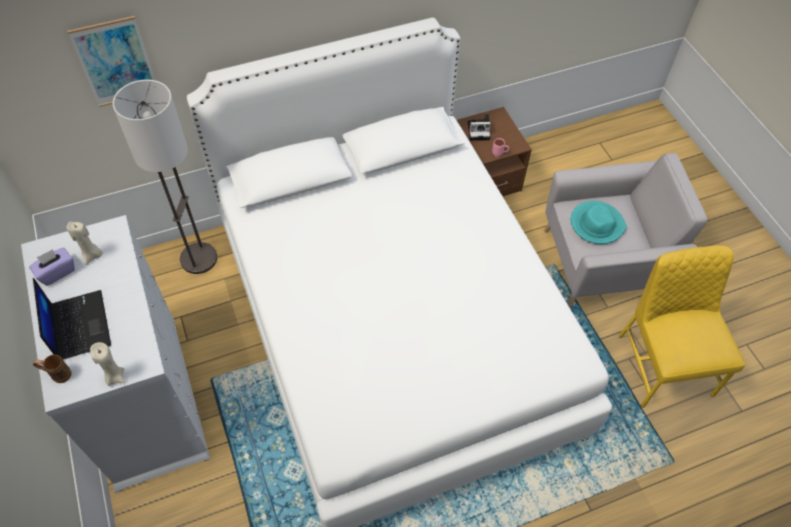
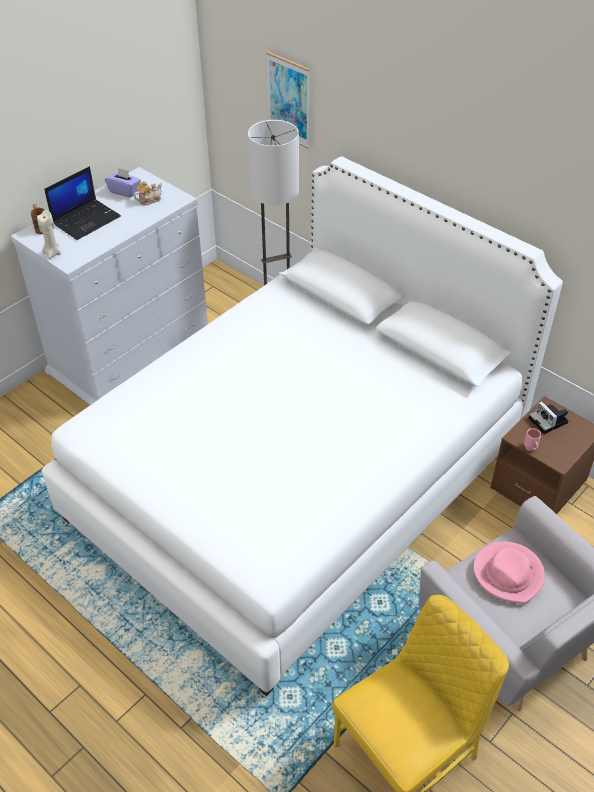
camera: 65 degrees right, 10 degrees down
(92, 255) = (149, 200): beige candle -> teapot
(596, 224) = (508, 574): turquoise hat -> pink hat

